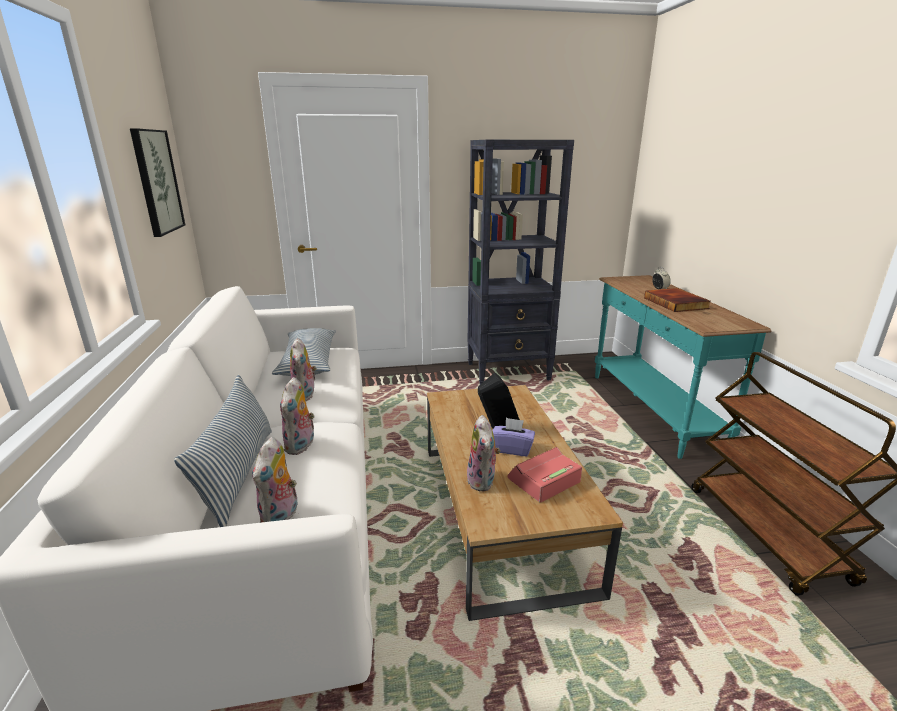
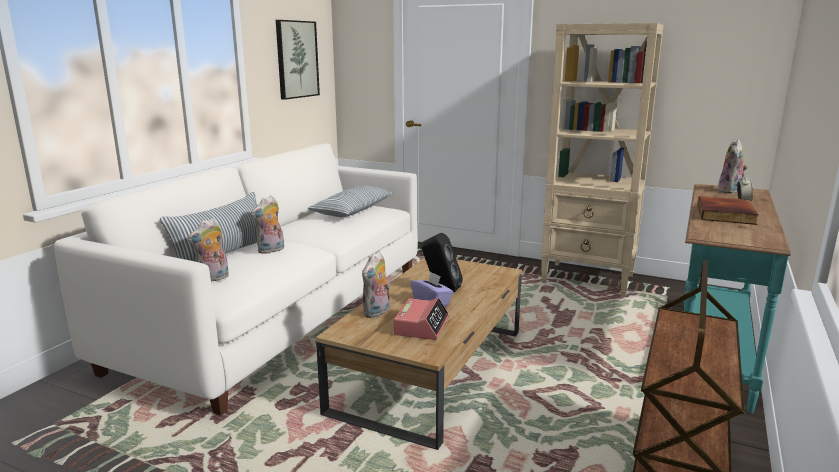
camera: 35 degrees right, 5 degrees down
(305, 396) = (318, 228): plush toy -> plush toy (730, 191)
(509, 372) = (588, 279): black bookcase -> beige bookcase
(543, 481) = (421, 326): alarm clock -> alarm clock turned 105 degrees clockwise

